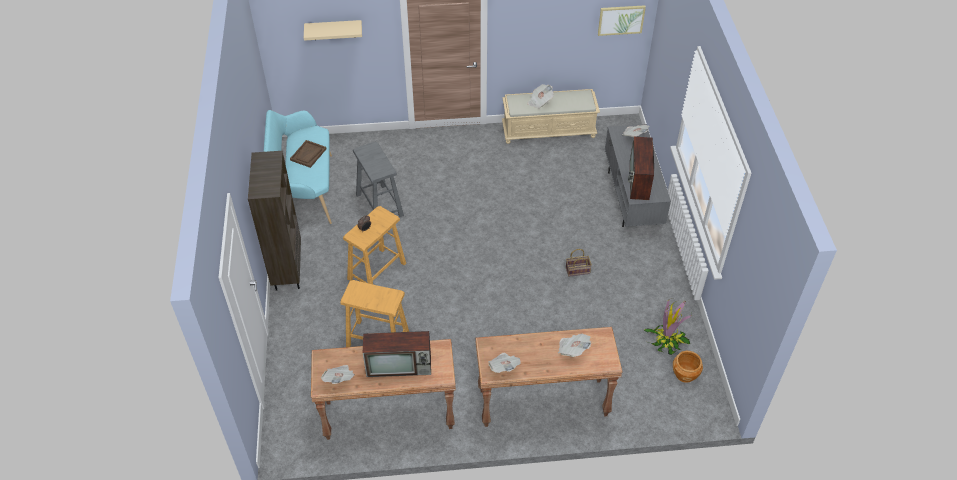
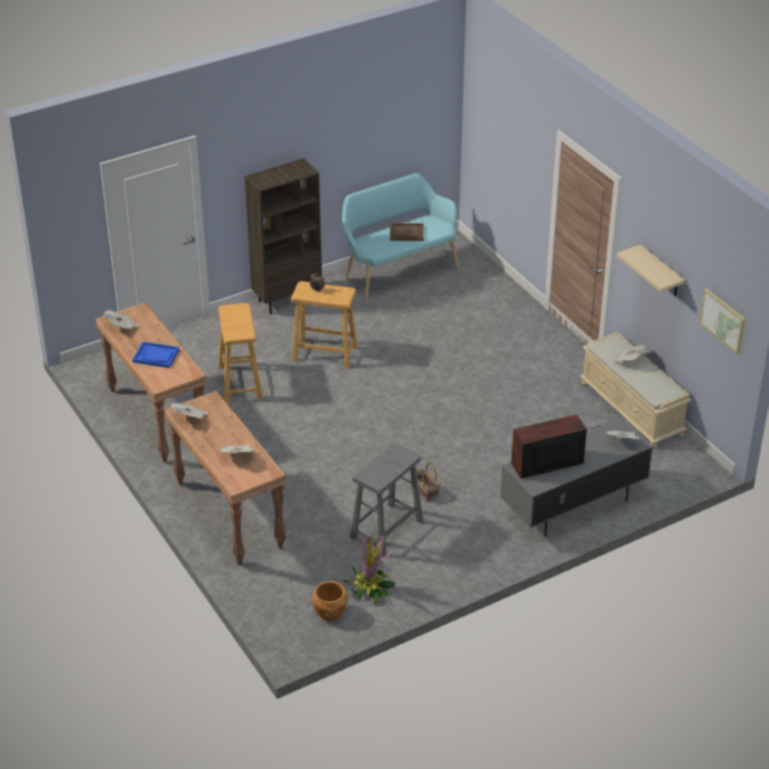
camera: 65 degrees right, 10 degrees down
(334, 30) = (509, 139): beige shelf -> beige shelf (661, 272)
(379, 205) = (414, 325): grey stool -> grey stool (386, 529)
(400, 366) = (156, 356): television -> blue tray

